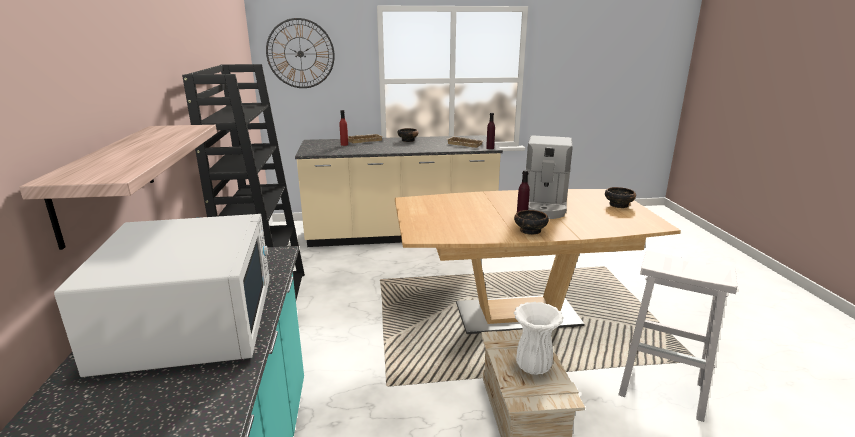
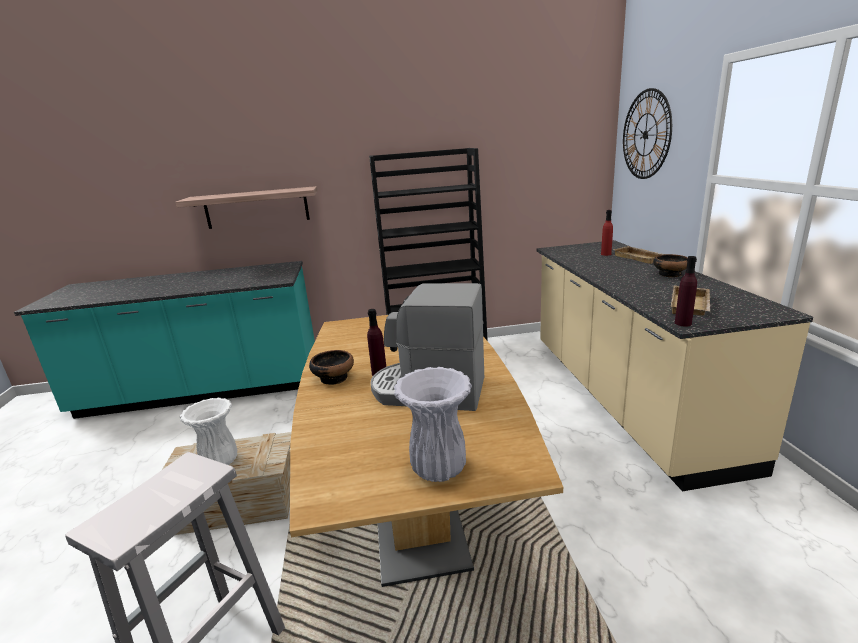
camera: 90 degrees right, 0 degrees up
(192, 322) = (207, 280): white microwave -> none
(618, 205) = (439, 468): bowl -> white vase

